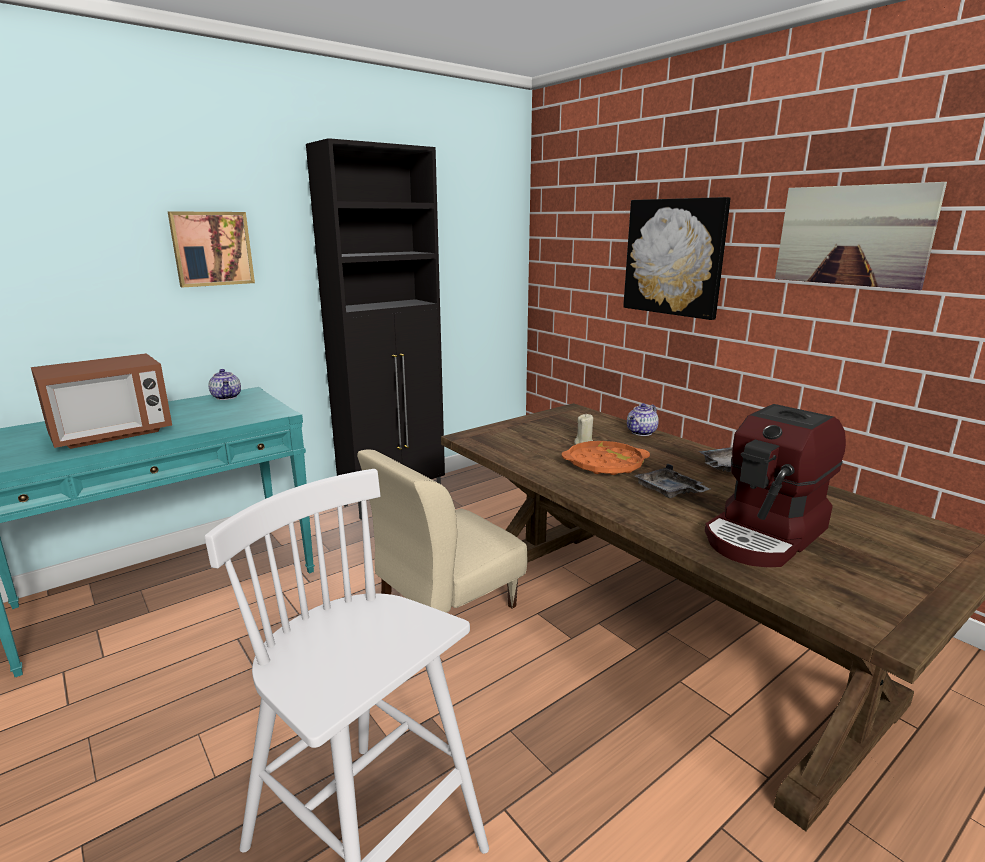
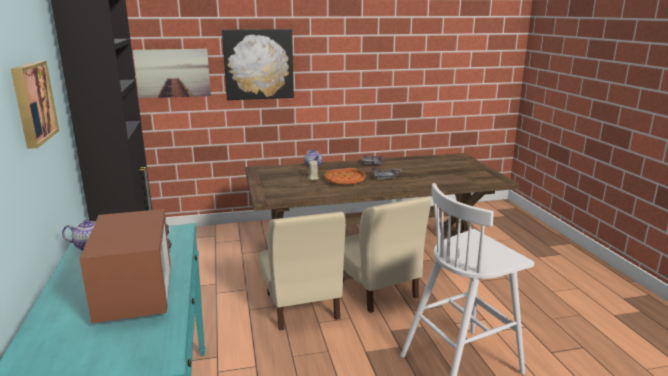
camera: 65 degrees left, 0 degrees up
(546, 668) = (377, 290): none -> beige chair
(766, 535) = (436, 175): coffee machine -> none
(852, 235) = (356, 47): picture -> picture (173, 73)

